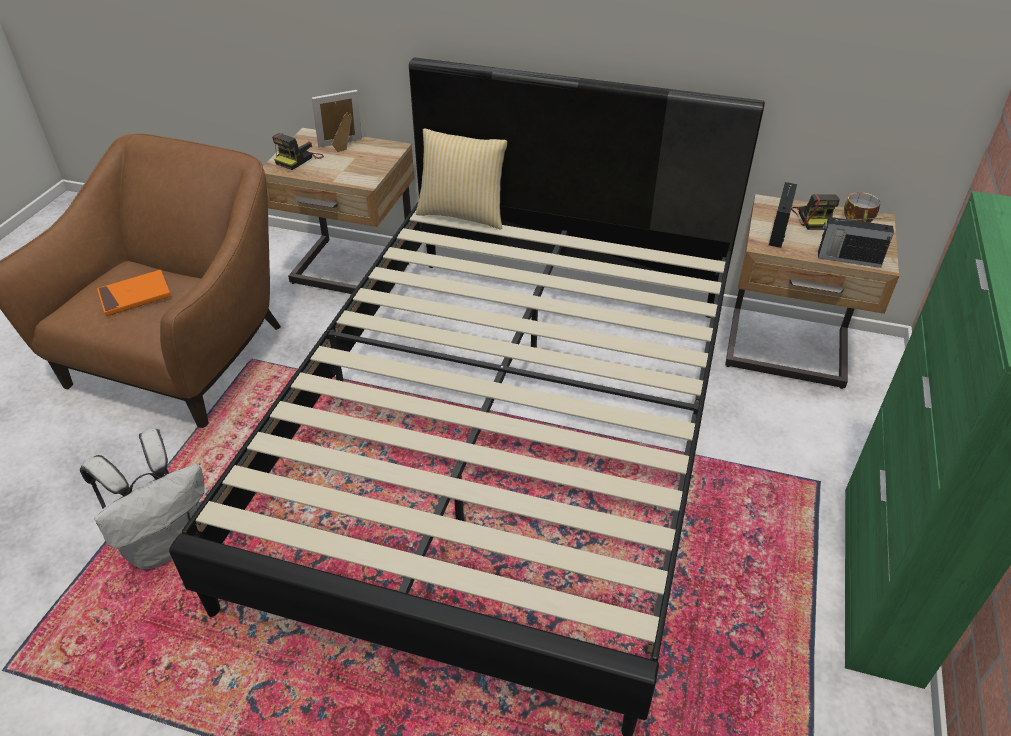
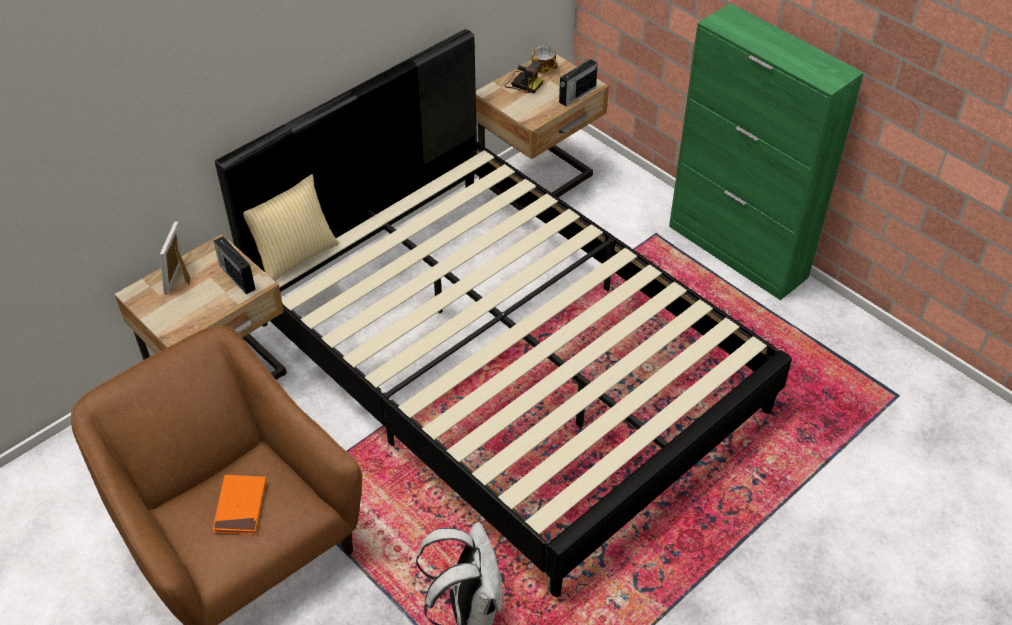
camera: 60 degrees left, 5 degrees up
(299, 159) = (176, 314): camera -> none
(779, 230) = (523, 105): radio -> radio (237, 276)

